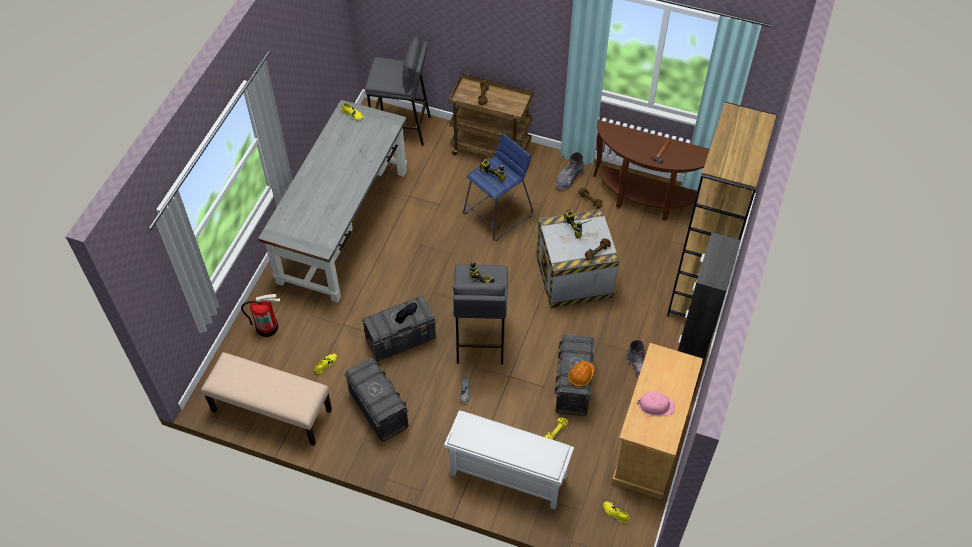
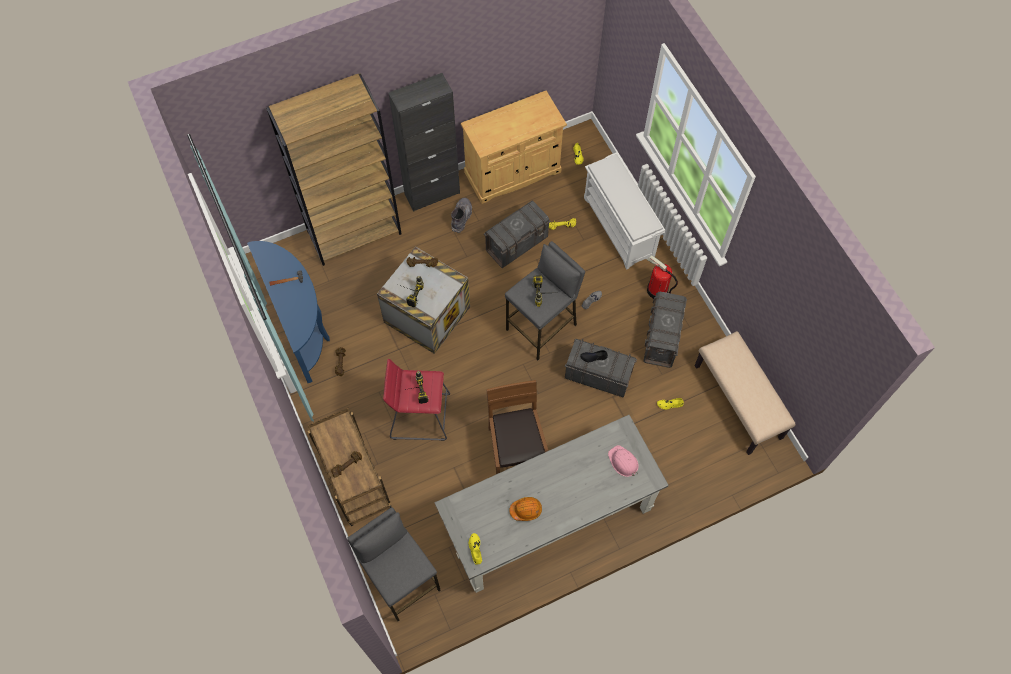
camera: 135 degrees left, 10 degrees up
(267, 327) = (688, 475): fire extinguisher -> fire extinguisher (657, 290)
(408, 245) = (516, 451): none -> brown chair
(498, 214) = (420, 415): blue stool -> red stool
(568, 178) = (331, 397): grey boot -> none
(581, 375) = (523, 214): orange hard hat -> orange hard hat (526, 510)
(645, 200) = (302, 326): brown console table -> blue console table
(655, 405) = (523, 122): pink hard hat -> pink hard hat (623, 462)

